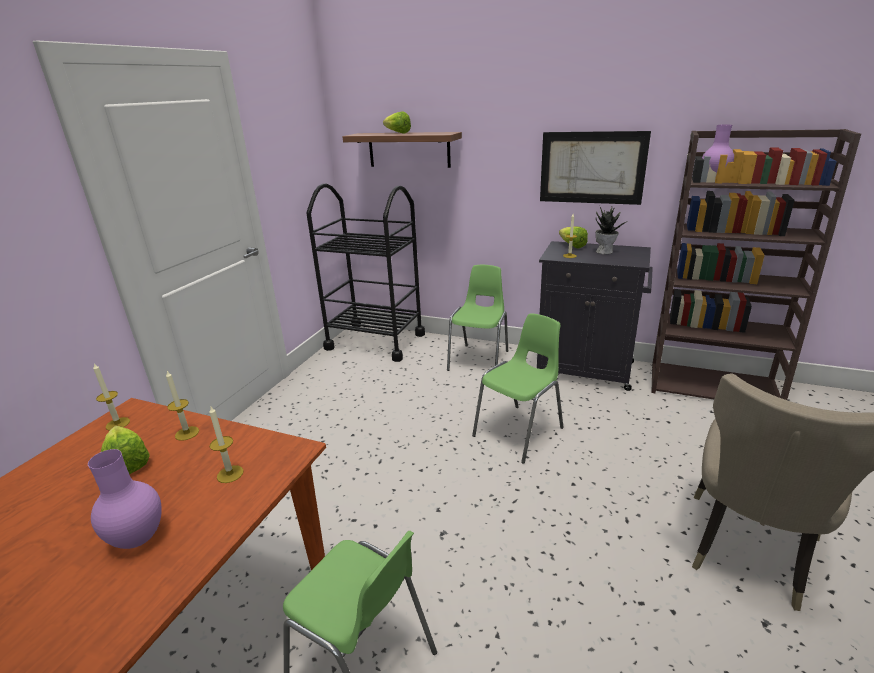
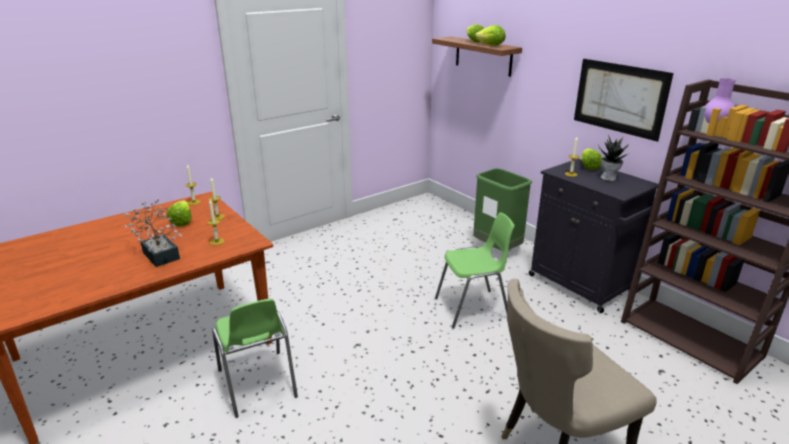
camera: 30 degrees right, 0 degrees up
(140, 539) = (160, 253): purple vase -> potted plant
(375, 341) = (431, 211): black cart -> none
(427, 133) = (491, 45): none -> lettuce
(479, 360) = (497, 249): green chair -> green trash can

